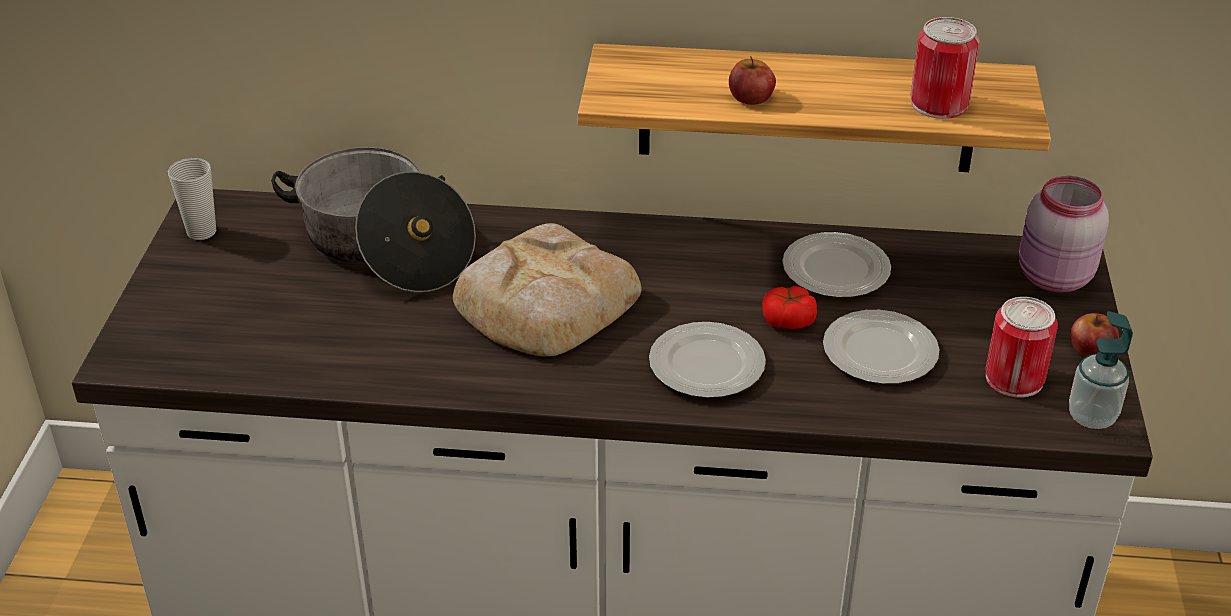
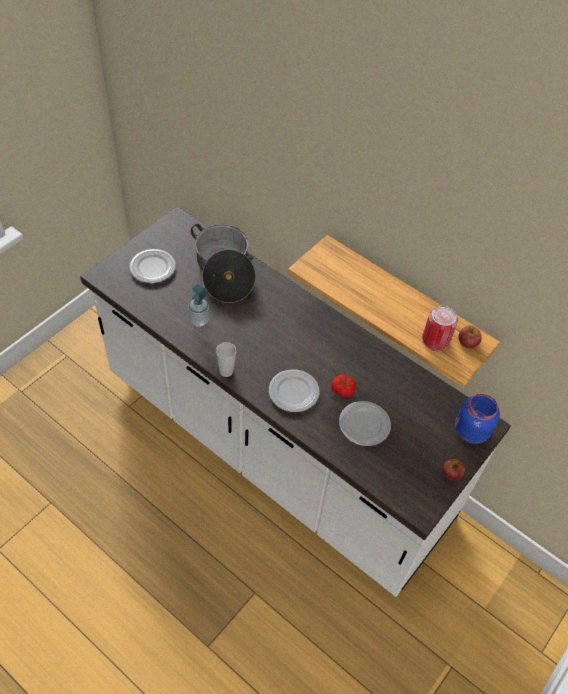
camera: 30 degrees right, 15 degrees up
(201, 232) = (167, 231): cup -> cup (226, 371)
(543, 303) = (259, 330): bread -> none
(750, 96) = (361, 295): apple -> apple (468, 341)
(835, 271) = (382, 377): plate -> plate (152, 268)
(1014, 378) = (406, 468): can -> none
(1052, 278) = (469, 431): pink jar -> blue jar
(1091, 417) = (419, 503): soap dispenser -> soap dispenser (199, 320)

